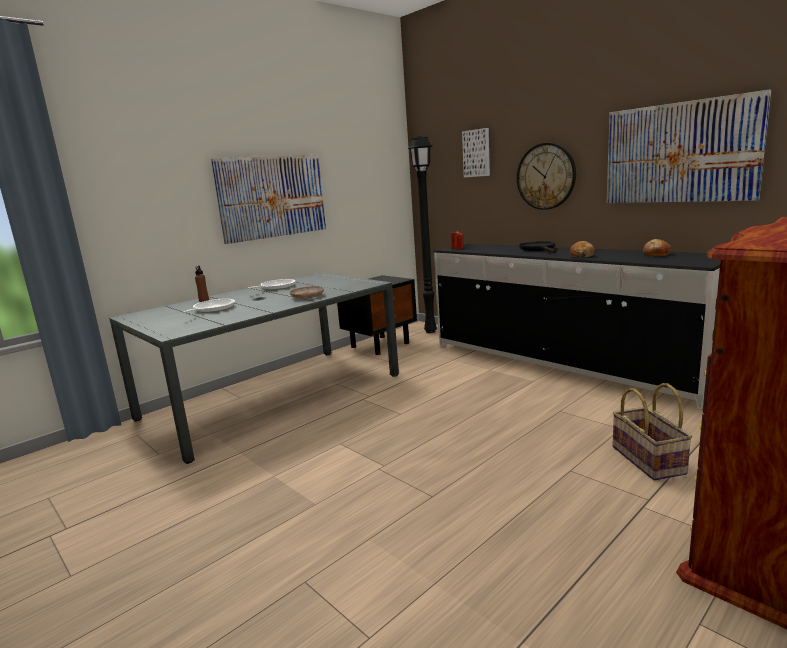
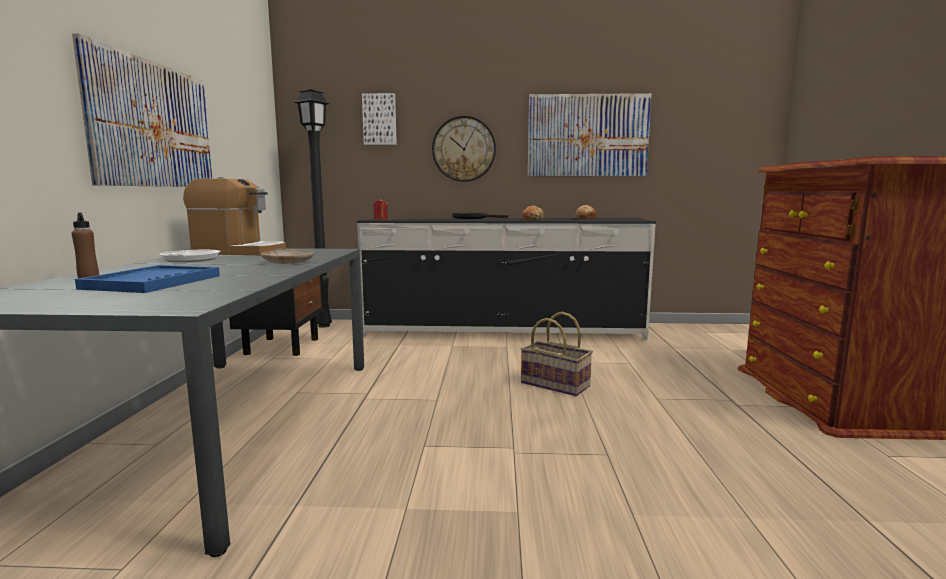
camera: 45 degrees left, 5 degrees down
(211, 309) = (153, 282): frying pan -> blue tray
(319, 280) = (239, 252): none -> coffee machine
(649, 460) = (683, 377): basket -> basket (556, 384)

